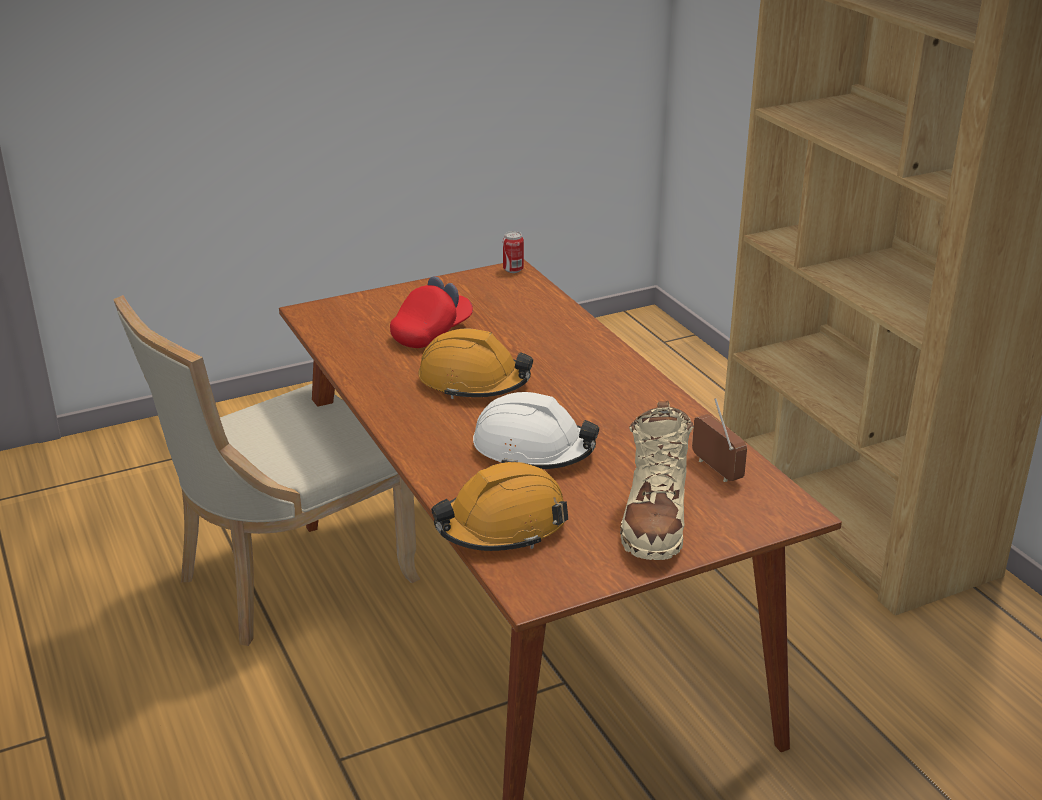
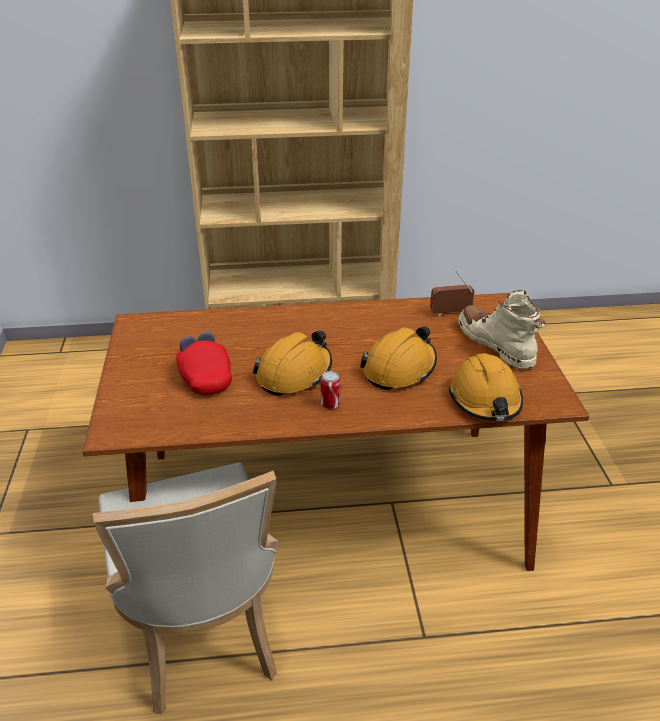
camera: 70 degrees left, 5 degrees up
(513, 270) = (132, 322): can -> can (330, 405)
(533, 450) = (399, 368): white hard hat -> orange hard hat
(655, 520) = (496, 344): beige boot -> beige boot turned 150 degrees counterclockwise

